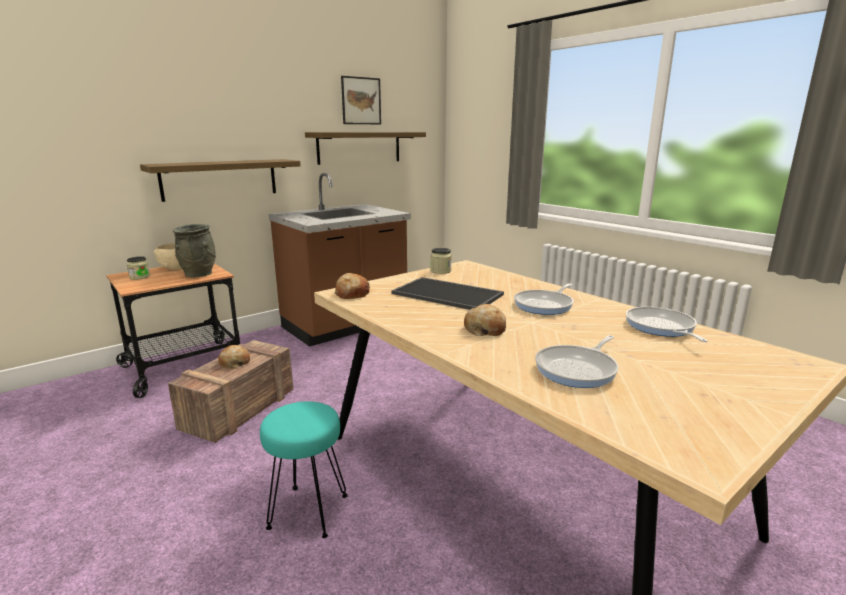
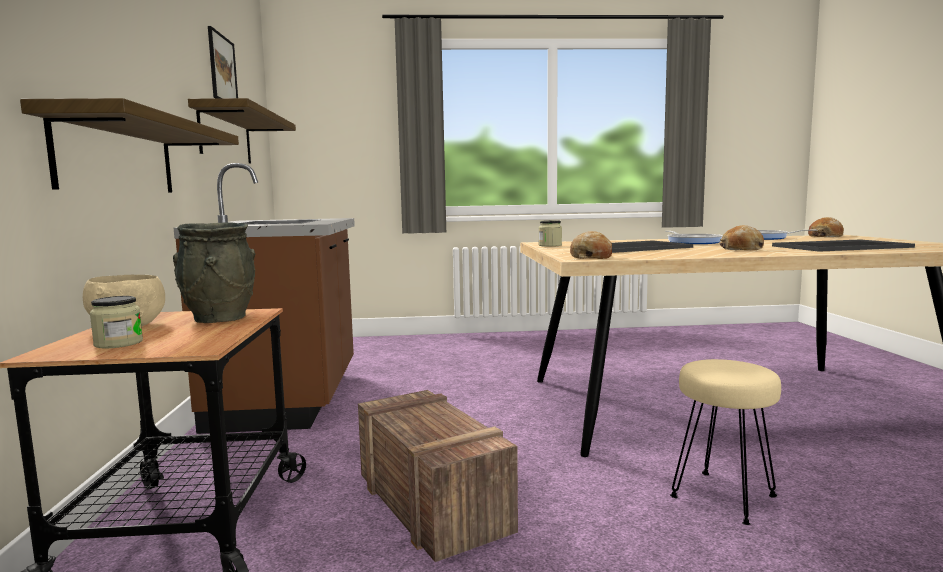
camera: 55 degrees left, 10 degrees down
(234, 362) = (426, 420): bread -> bread (825, 236)
(307, 511) = (722, 497): turquoise stool -> beige stool
(578, 369) = (840, 246): frying pan -> tray

